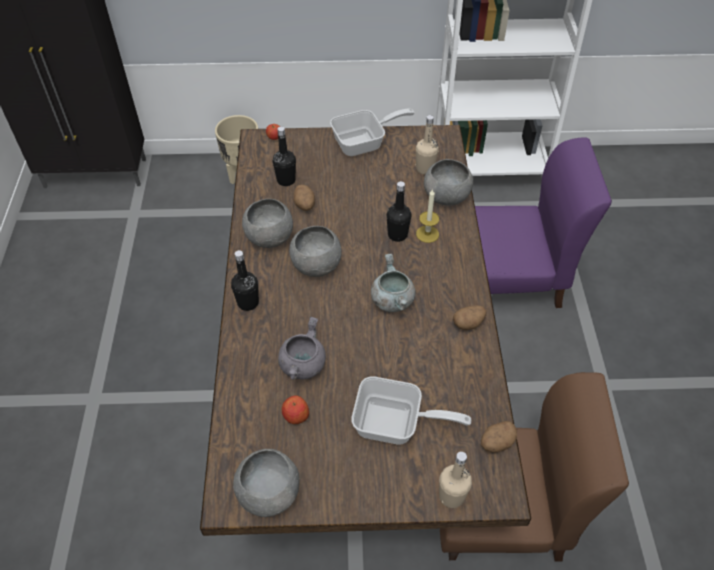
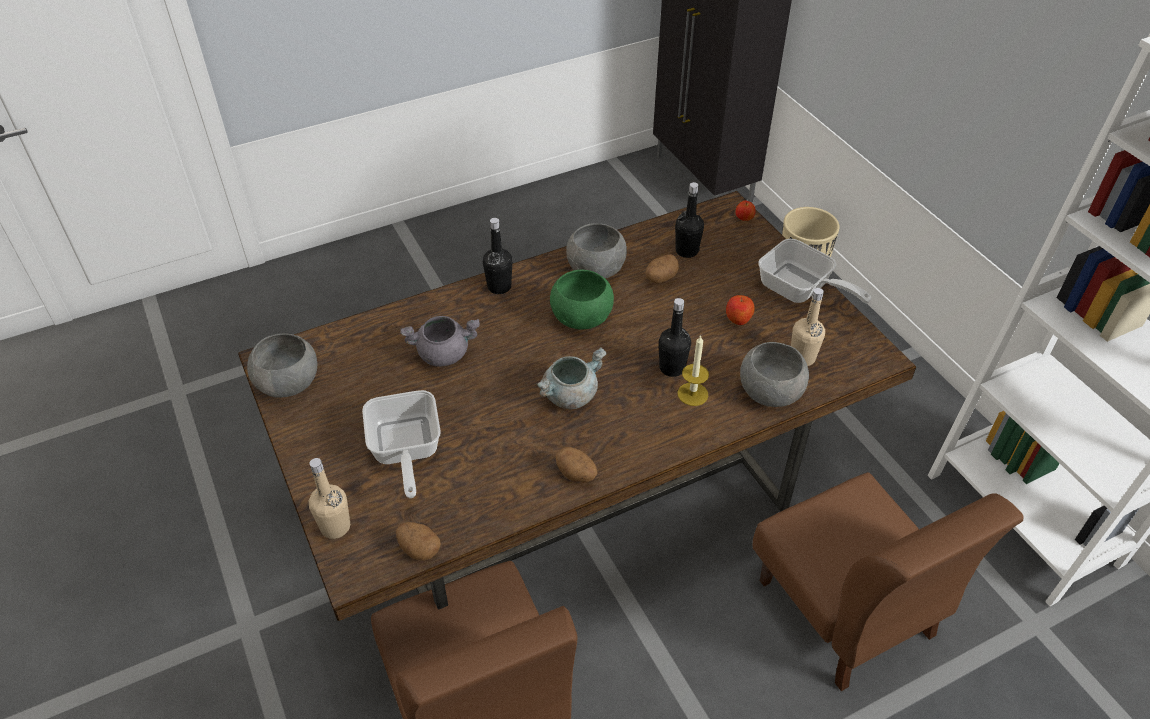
camera: 65 degrees right, 5 degrees down
(295, 415) = (381, 371): apple -> apple (738, 318)
(317, 264) = (582, 317): grey bowl -> green bowl
(510, 279) = (845, 609): purple chair -> brown chair

